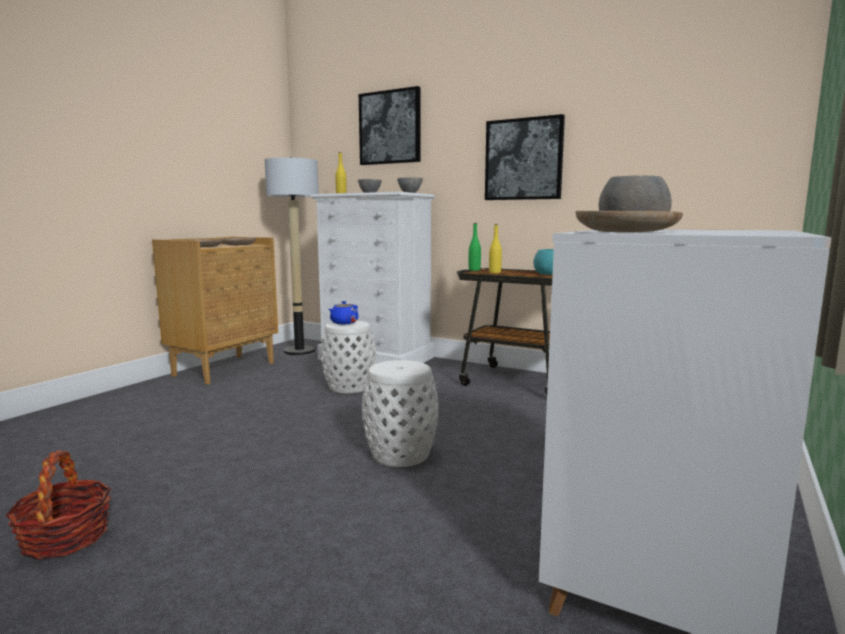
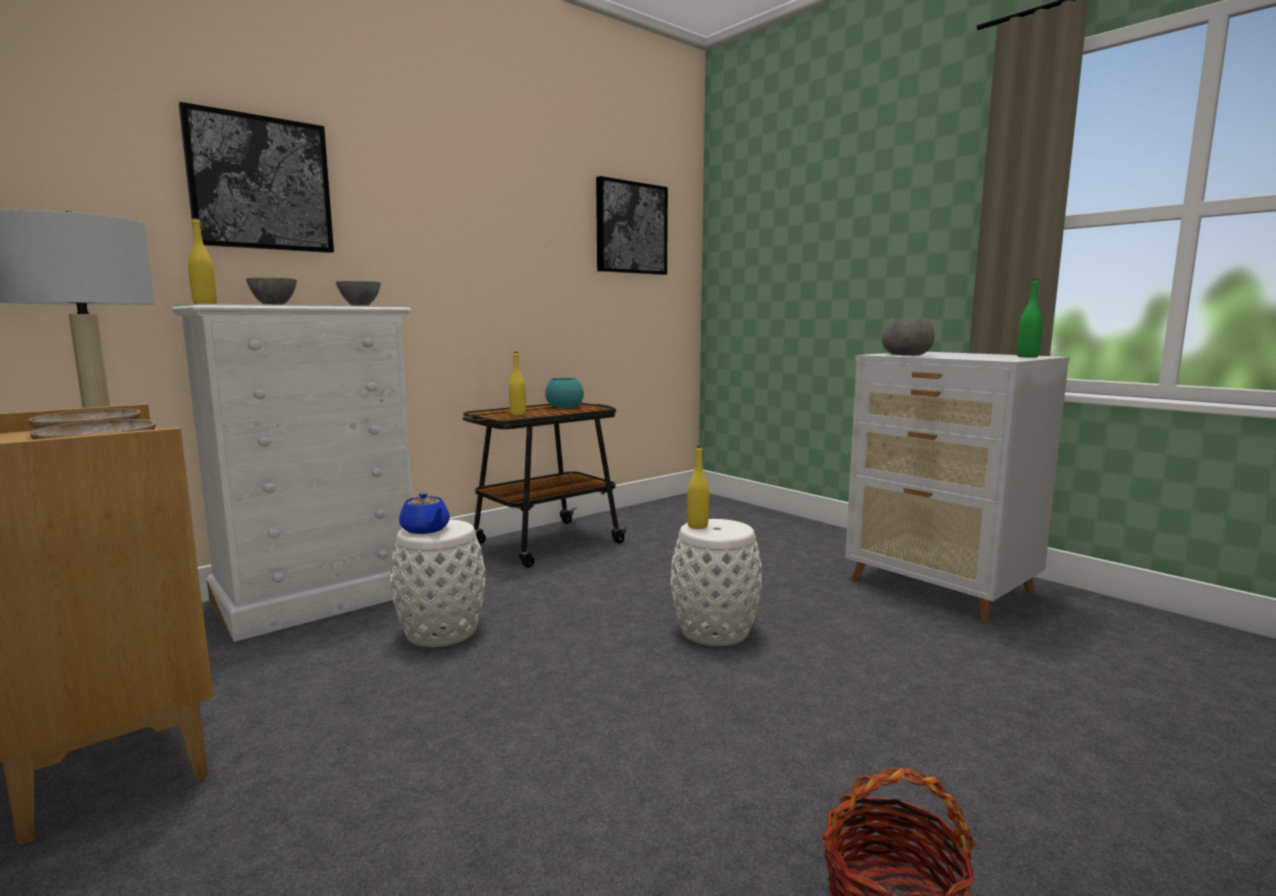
camera: 70 degrees left, 0 degrees up
(399, 362) = (697, 526): none -> yellow bottle
(474, 270) = (489, 415): green bottle -> green bottle (1027, 357)
(523, 159) = (491, 267): picture -> picture (631, 228)
(625, 232) = (997, 358): beige plate -> none

